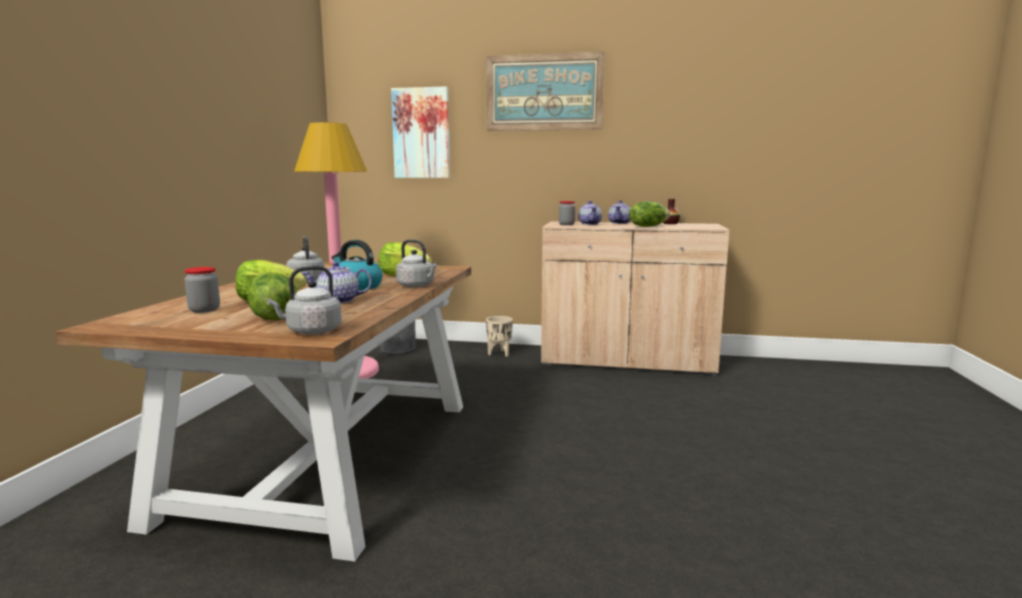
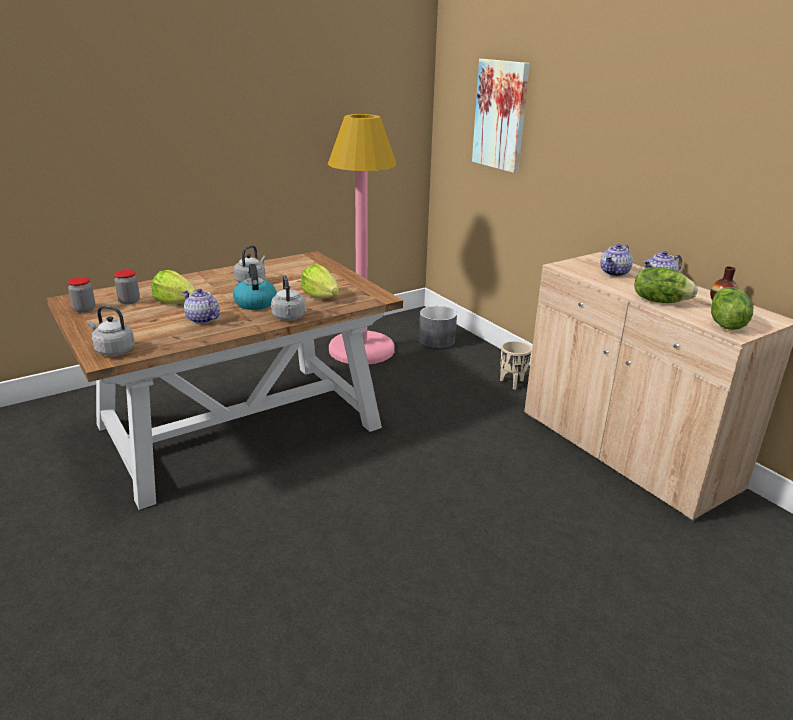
camera: 45 degrees right, 15 degrees up
(272, 318) = (132, 325): lettuce -> lettuce (725, 324)
(544, 92) = (621, 83): picture -> none
(566, 224) = (581, 267): jar -> jar (84, 309)

